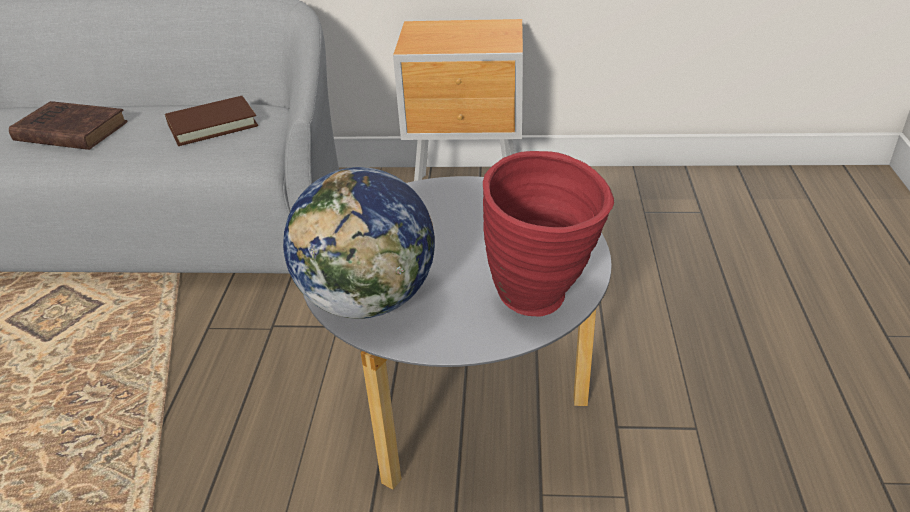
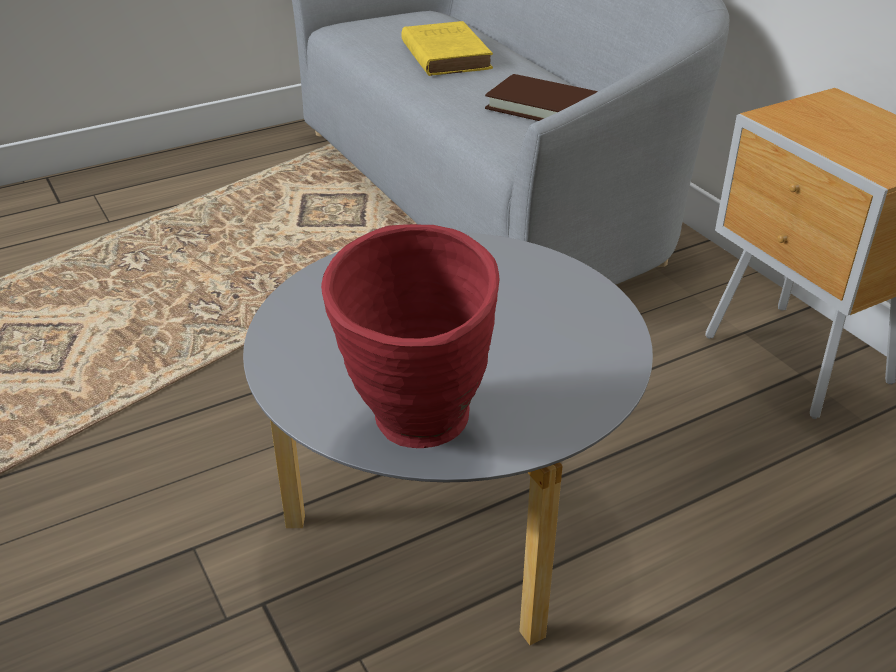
camera: 55 degrees right, 0 degrees up
(69, 131) = (445, 54): brown book -> yellow book
(369, 300) = (320, 311): globe -> none

